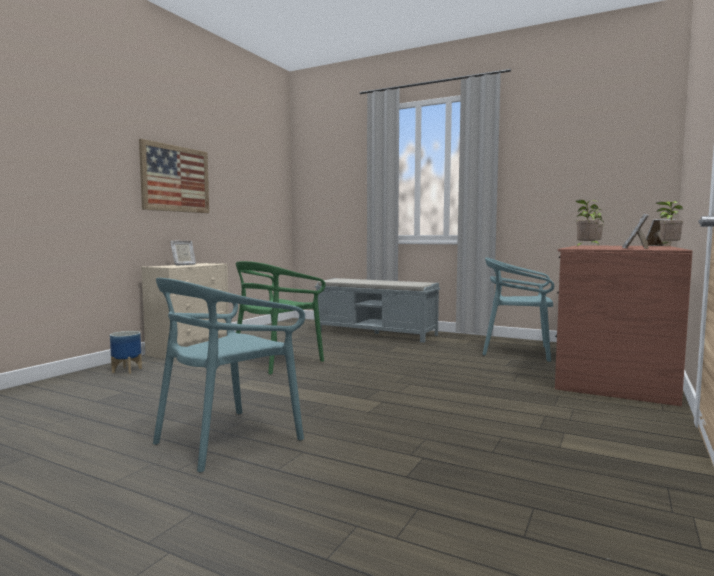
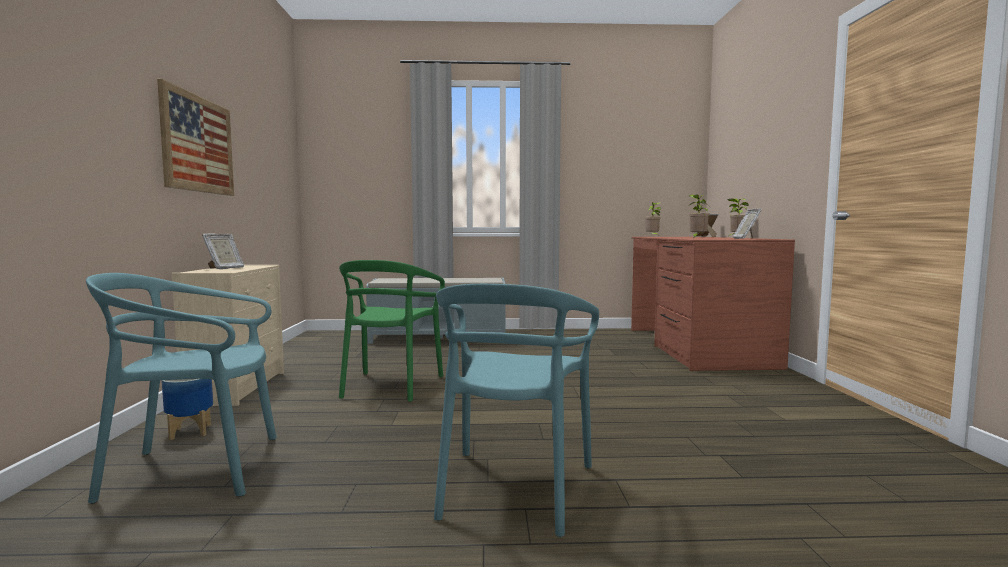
camera: 30 degrees left, 0 degrees up
(517, 352) = (600, 341): turquoise chair -> turquoise chair (195, 469)

